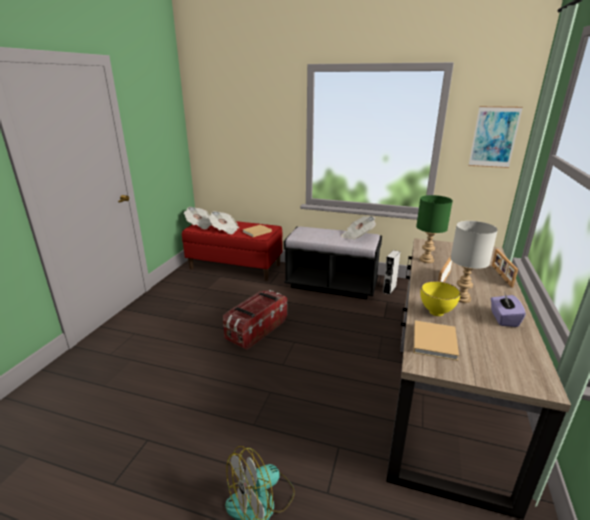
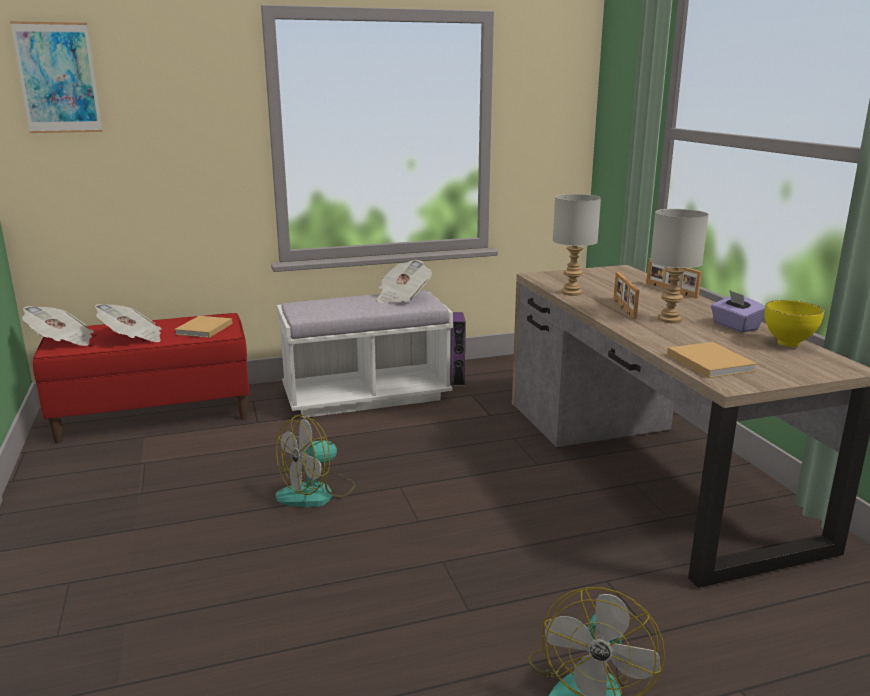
camera: 35 degrees left, 5 degrees down
(256, 330) = (317, 492): storage box -> fan
(331, 285) = (366, 396): black bench -> white bench
(389, 289) = (457, 379): grey speaker -> purple speaker
(426, 260) = (570, 293): green table lamp -> grey table lamp
(435, 313) = (668, 339): yellow bowl -> yellow bowl (787, 344)
(494, 137) = (556, 119): picture -> picture (58, 78)

